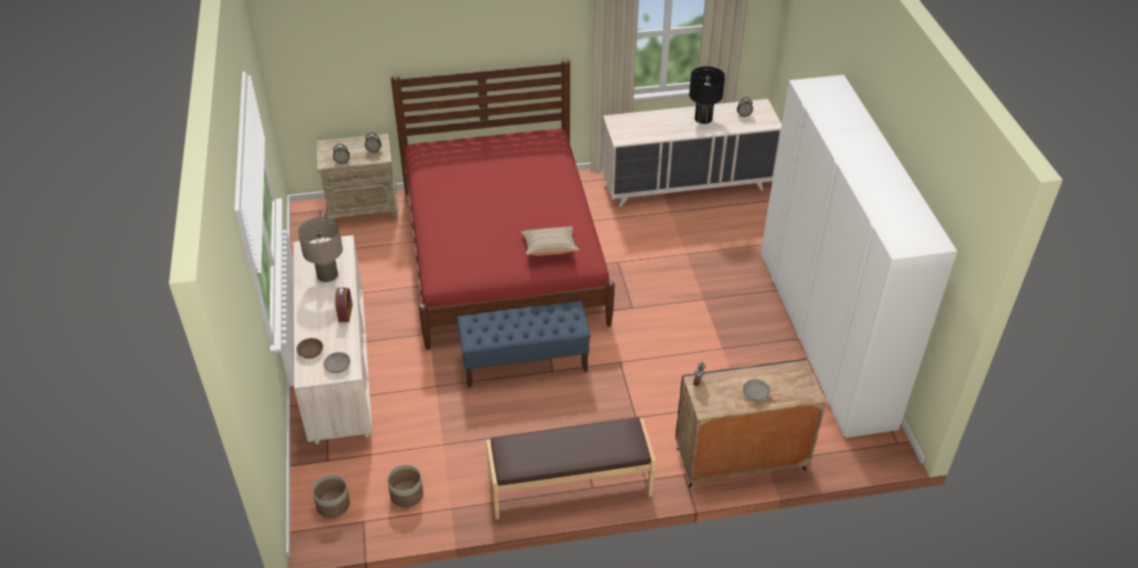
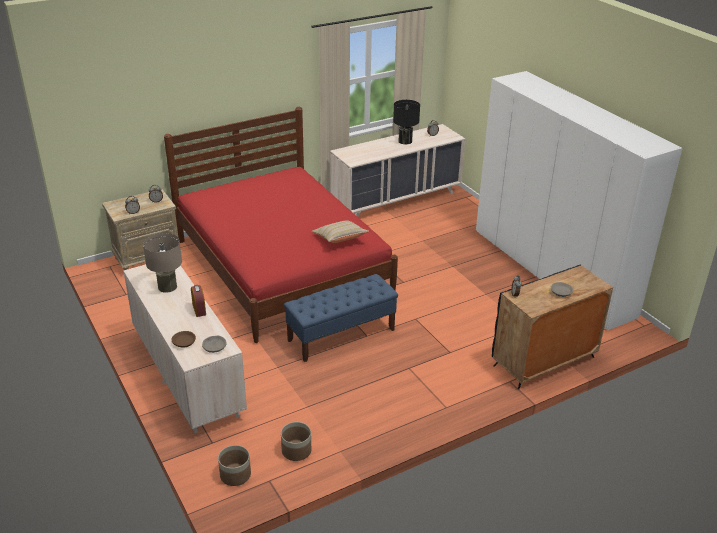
camera: 20 degrees left, 10 degrees down
(570, 486) = (428, 411): brown bench -> none

